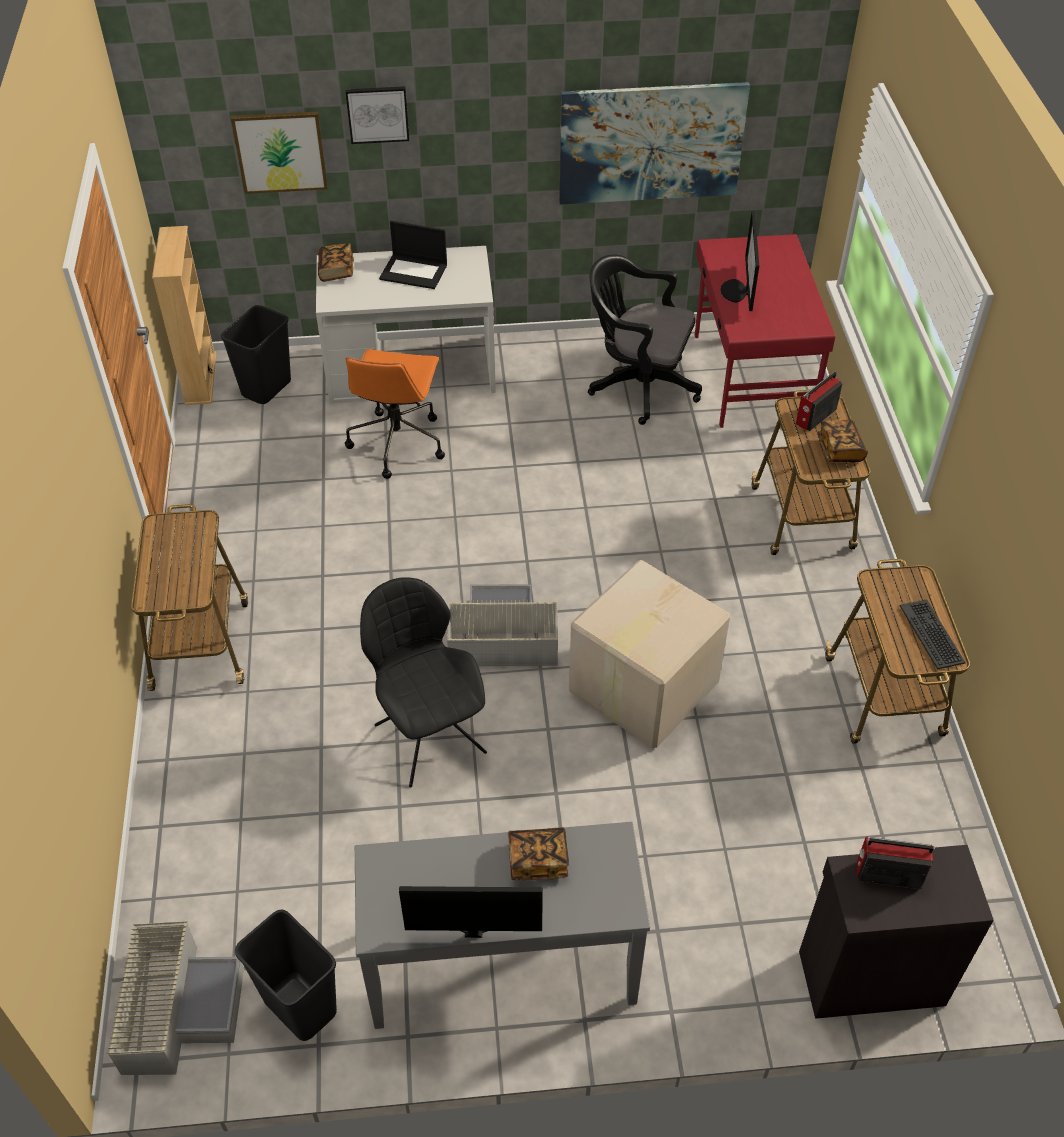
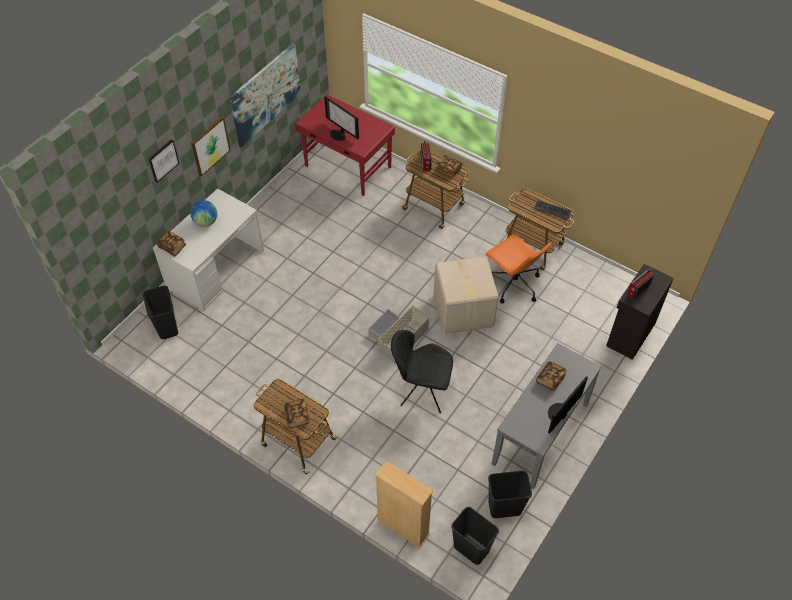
camera: 50 degrees left, 5 degrees up
(165, 576) = (297, 416): none -> book
(177, 1006) = (470, 549): grey storage box -> black trash can
(200, 378) = (130, 348): beige bookcase -> beige bookcase (403, 527)
(280, 151) = (127, 209): picture -> picture (210, 146)
(397, 442) = (255, 302): orange office chair -> orange office chair (513, 284)
(414, 272) = (206, 222): laptop -> globe
(638, 385) = (312, 203): black office chair -> none

